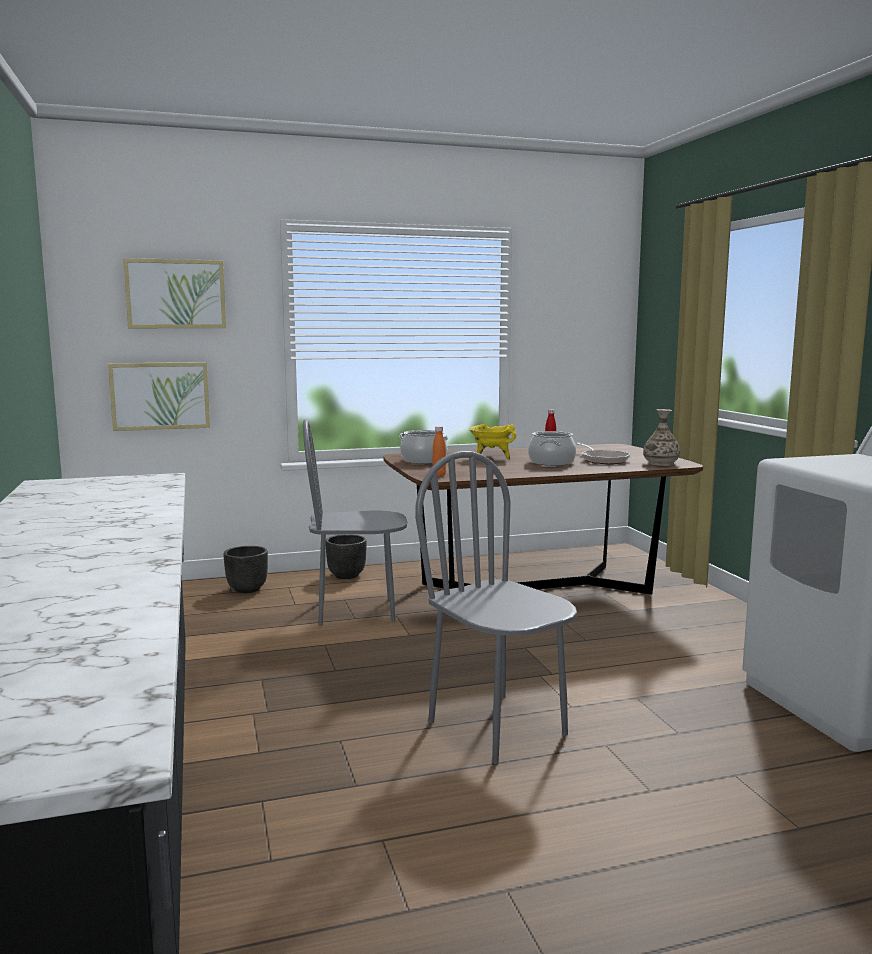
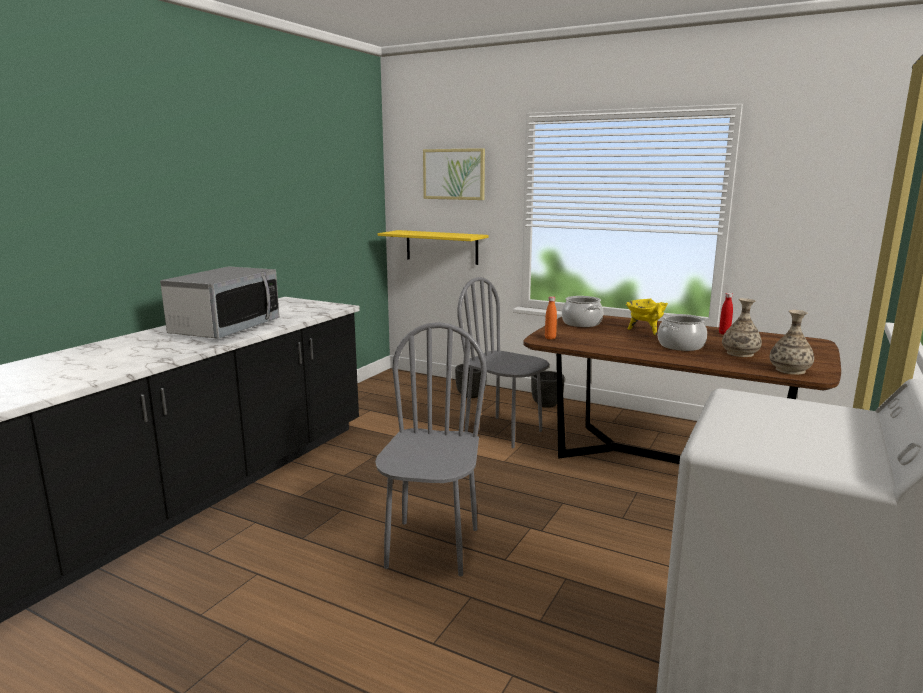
camera: 45 degrees right, 5 degrees up
(97, 520) = (226, 328): none -> microwave
(160, 395) = (441, 247): picture -> yellow shelf
(602, 460) = (740, 353): frying pan -> vase

